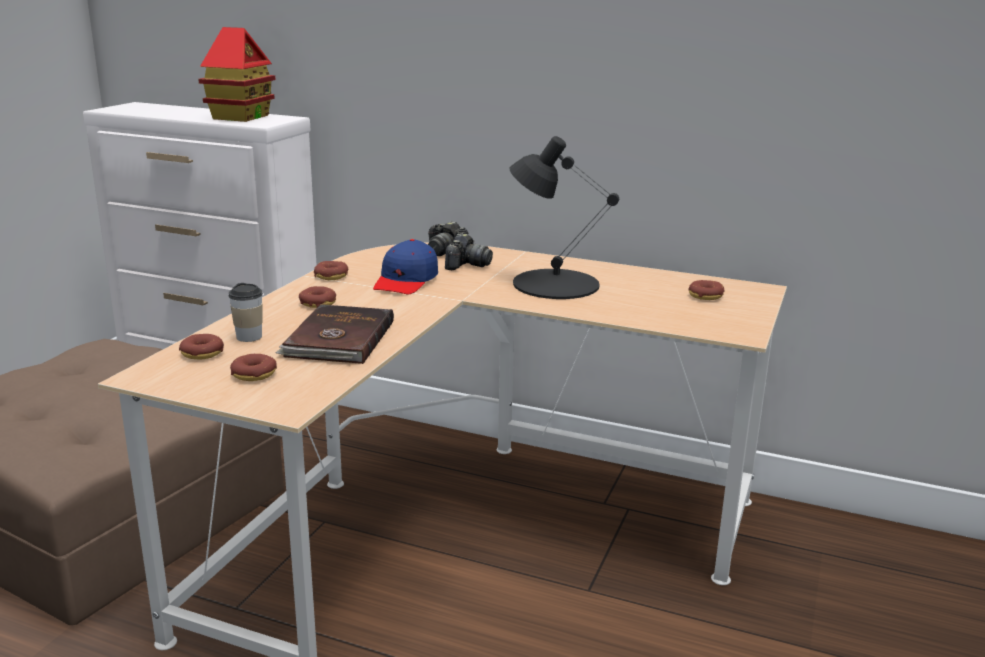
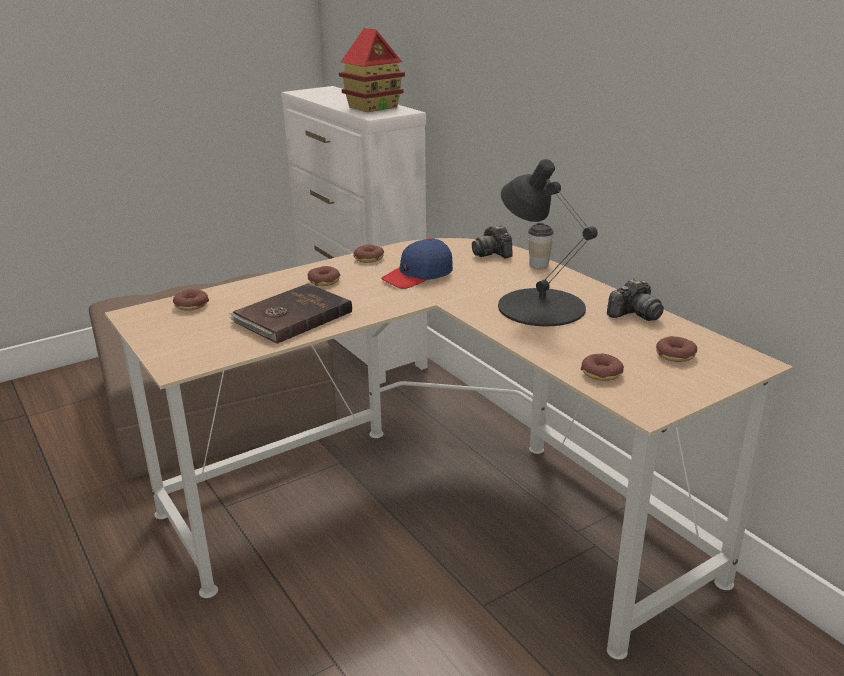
camera: 35 degrees right, 5 degrees up
(249, 337) = (238, 299): cup -> cup (539, 264)
(254, 374) = (196, 332): donut -> donut (601, 373)
(467, 265) = (491, 270): camera -> camera (634, 314)

